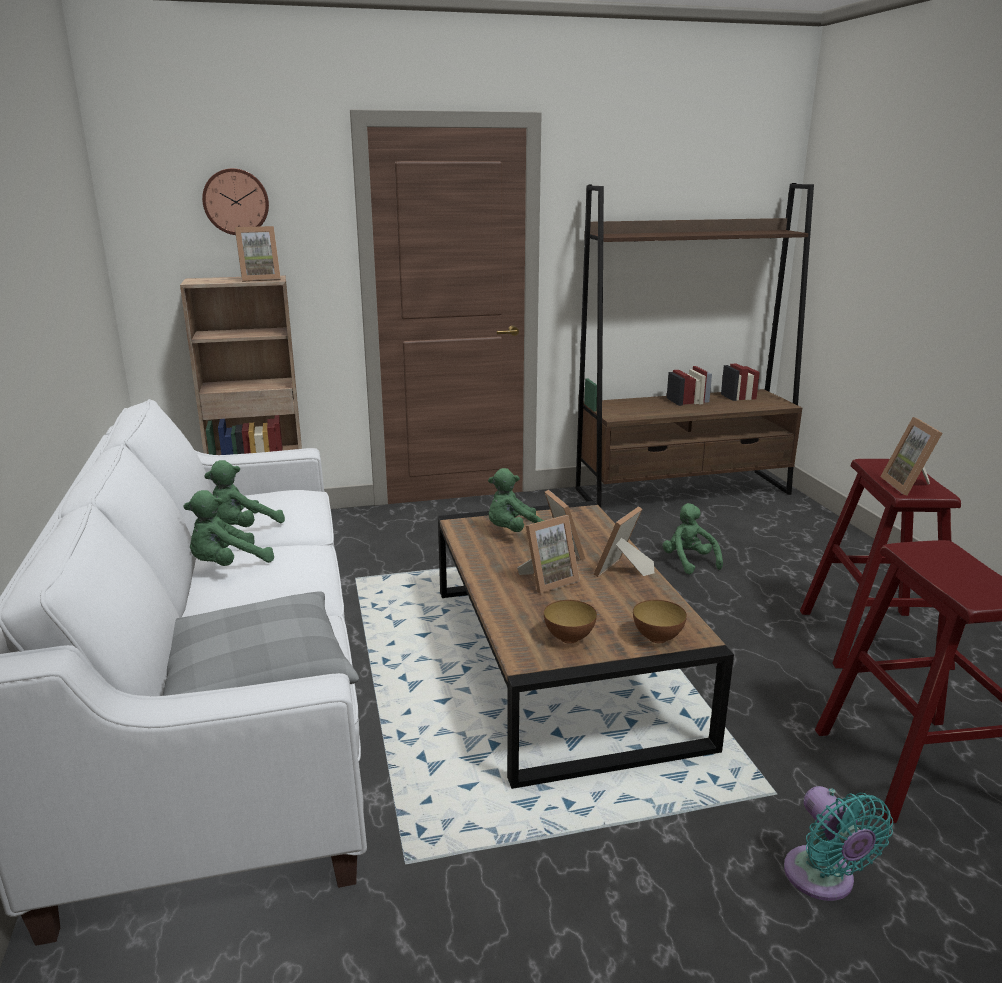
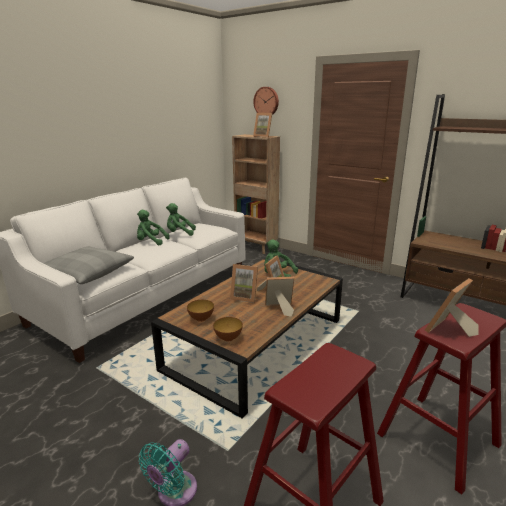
camera: 50 degrees right, 0 degrees up
(689, 562) = (404, 340): green plush toy -> none

